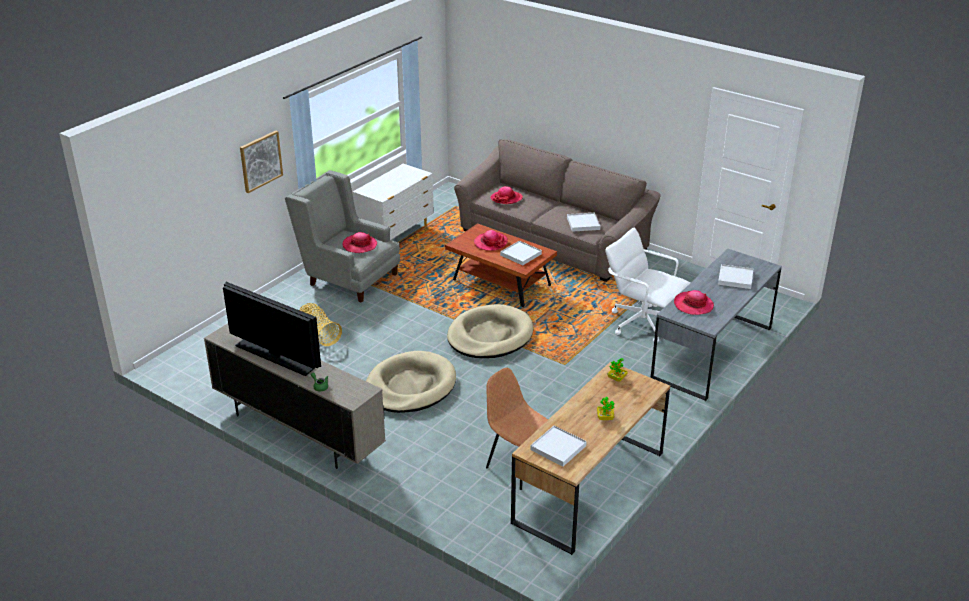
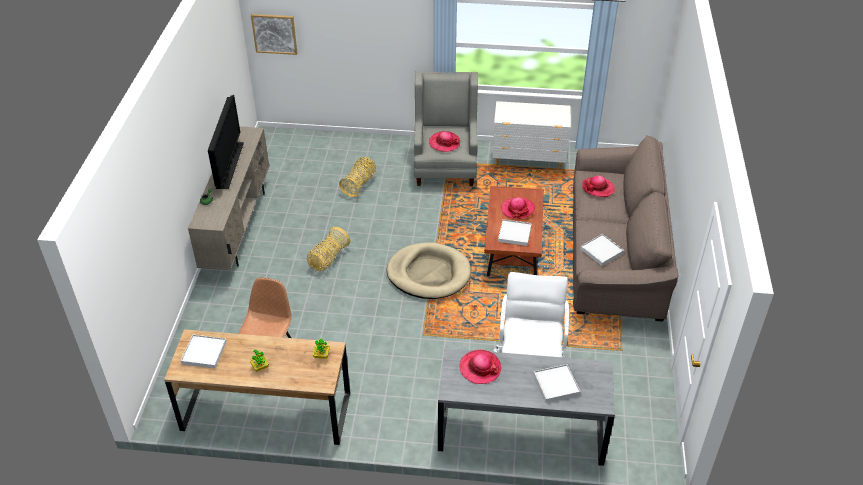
camera: 60 degrees right, 10 degrees up
(260, 161) = (401, 32): picture -> picture (274, 33)
(410, 386) = (328, 258): beige dog bed -> basket

